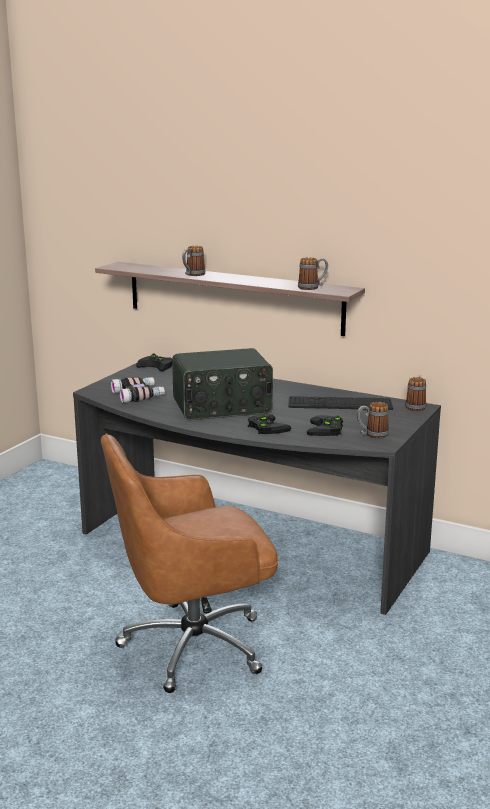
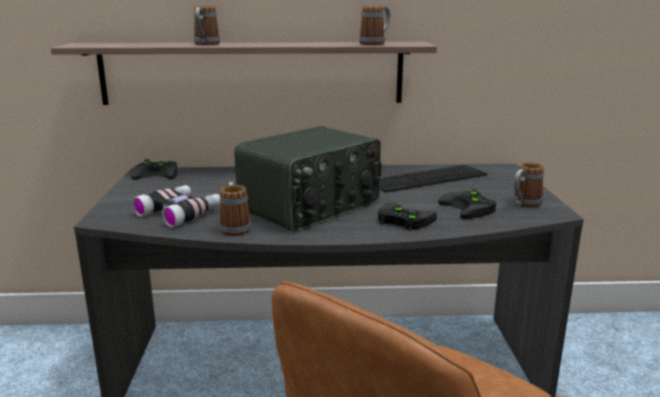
camera: 30 degrees left, 0 degrees up
(416, 406) = (498, 168): mug -> mug (234, 227)

